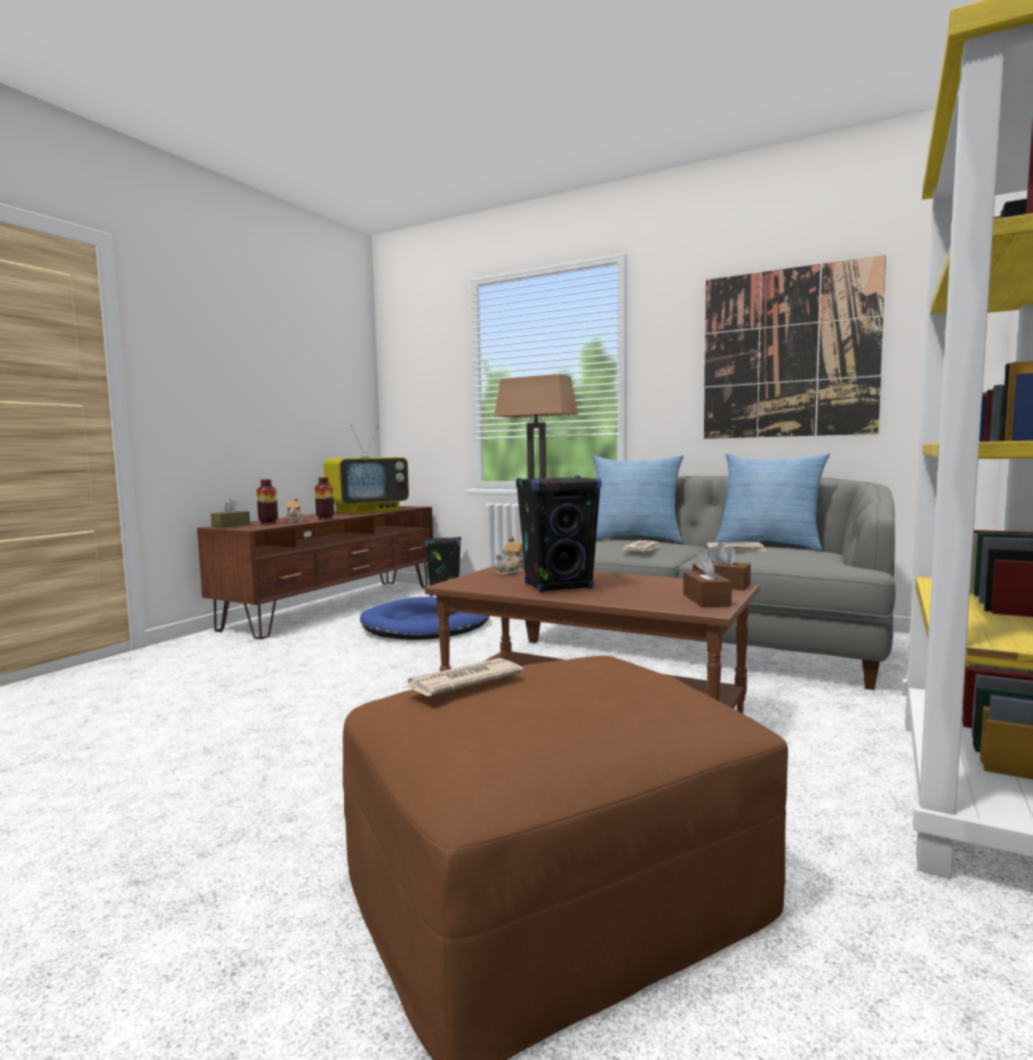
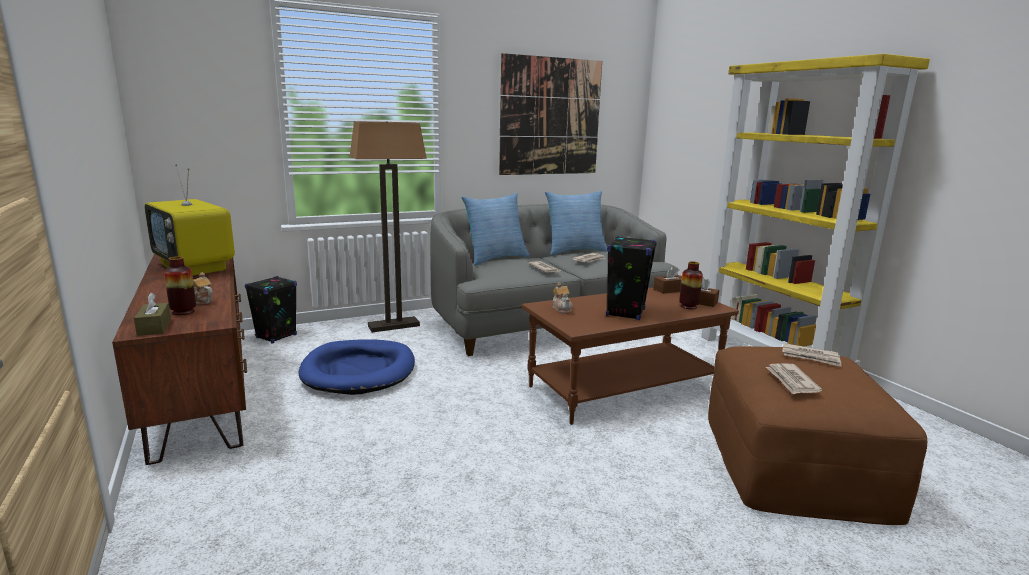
camera: 55 degrees left, 10 degrees up
(325, 519) = (218, 290): vase -> vase (688, 306)
(368, 511) = (195, 267): television -> television turned 135 degrees clockwise
(611, 681) = (811, 357): none -> newspaper

